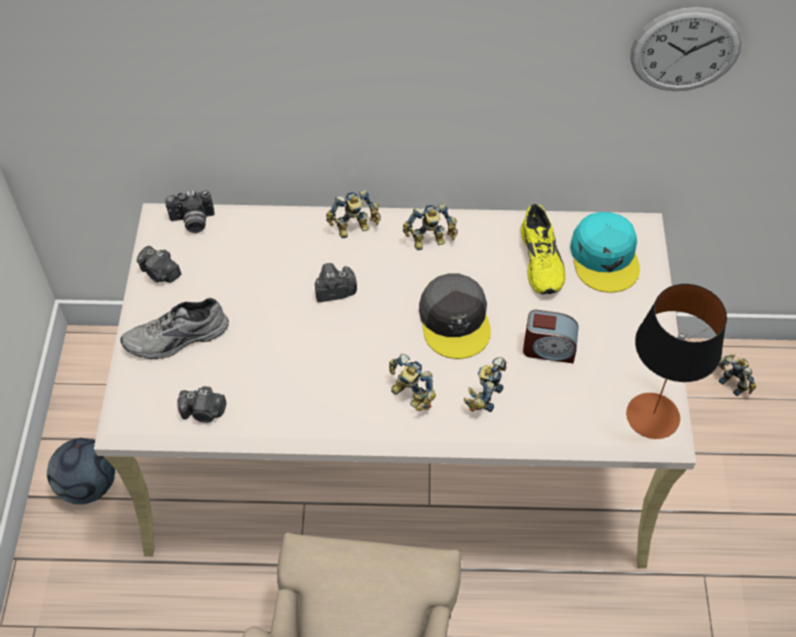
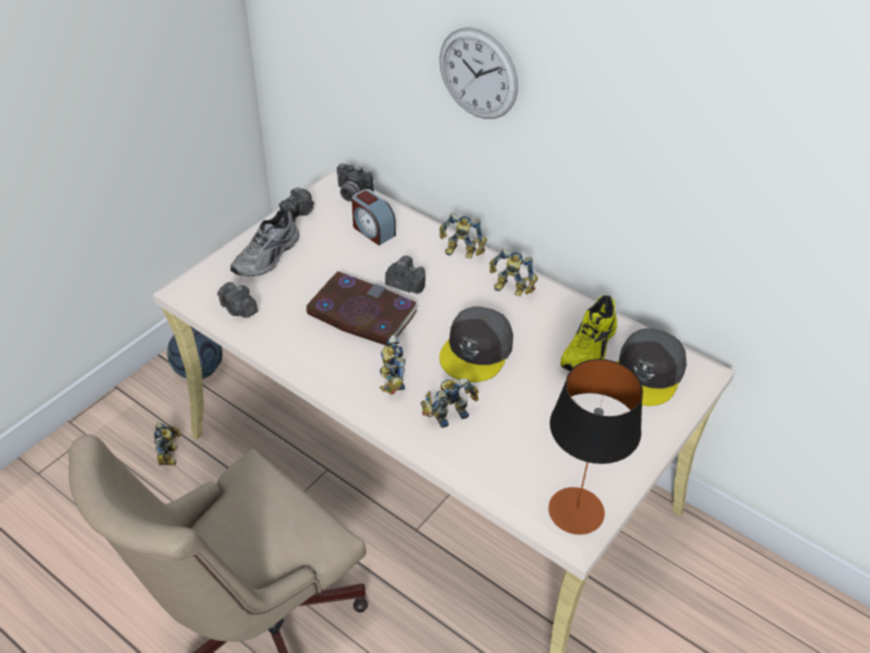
camera: 35 degrees right, 10 degrees down
(160, 273) = (299, 213): camera -> camera turned 120 degrees counterclockwise
(177, 339) = (268, 257): grey shoe -> grey shoe turned 75 degrees counterclockwise
(322, 345) = (361, 313): none -> book
(549, 348) = (533, 411): alarm clock -> alarm clock (373, 231)
(605, 257) = (647, 373): turquoise cap -> grey cap
(685, 50) = (782, 189): wall clock -> wall clock (478, 74)
(733, 382) = (766, 600): toy robot -> toy robot (171, 455)

